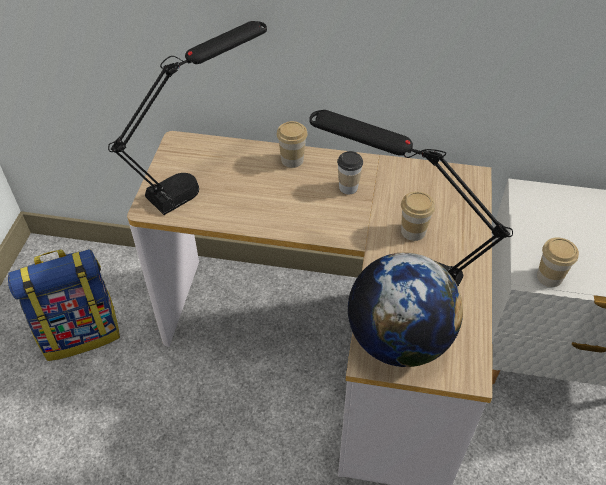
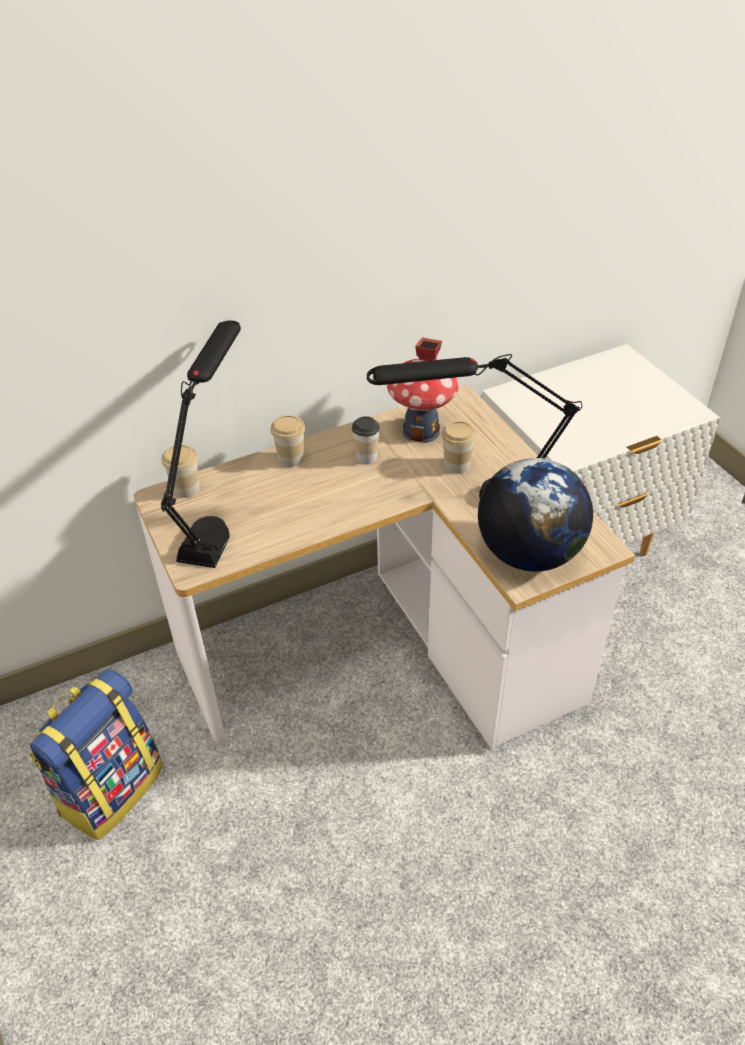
camera: 35 degrees left, 5 degrees down
(412, 188) = (421, 431): none -> toy house
(549, 277) = (584, 450): cup -> cup (186, 489)

